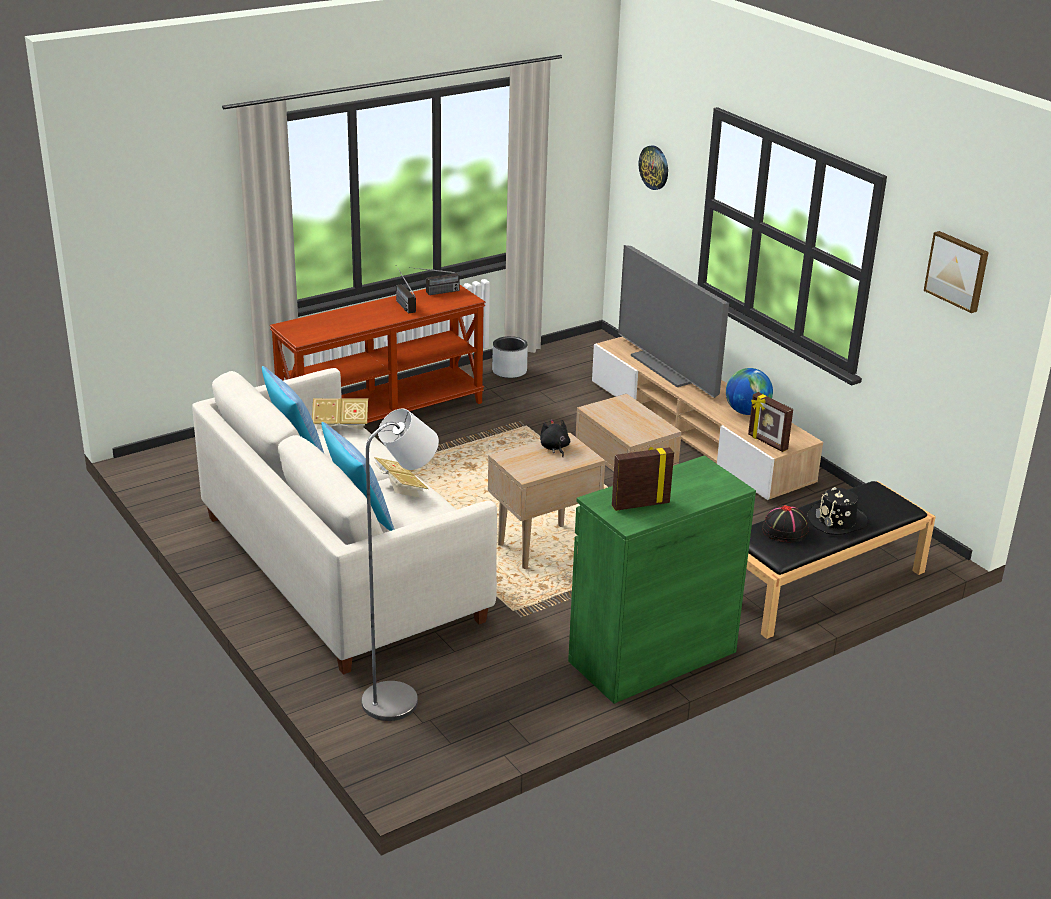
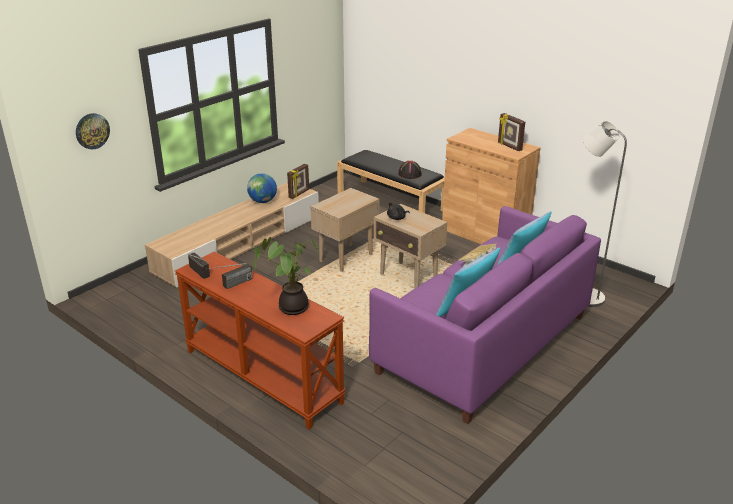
camera: 105 degrees left, 0 degrees up
(335, 325) = (291, 307): none -> potted plant
(340, 424) = (412, 301): book -> none
(341, 568) = (484, 343): white sofa -> purple sofa
(509, 371) = (161, 328): grey planter -> none
(652, 656) = (484, 234): green cabinet -> brown cabinet
(669, 367) = (206, 229): television -> none
(837, 521) = (391, 164): black hat -> none
(958, 271) = (315, 41): picture -> none

